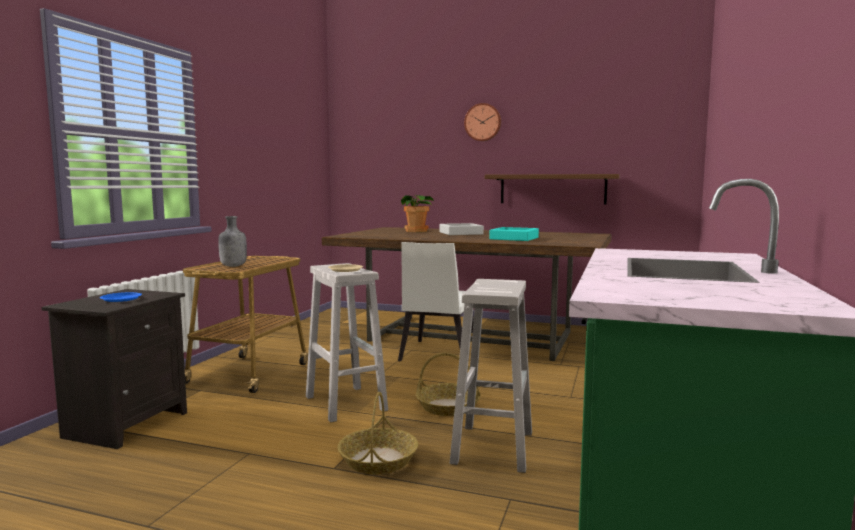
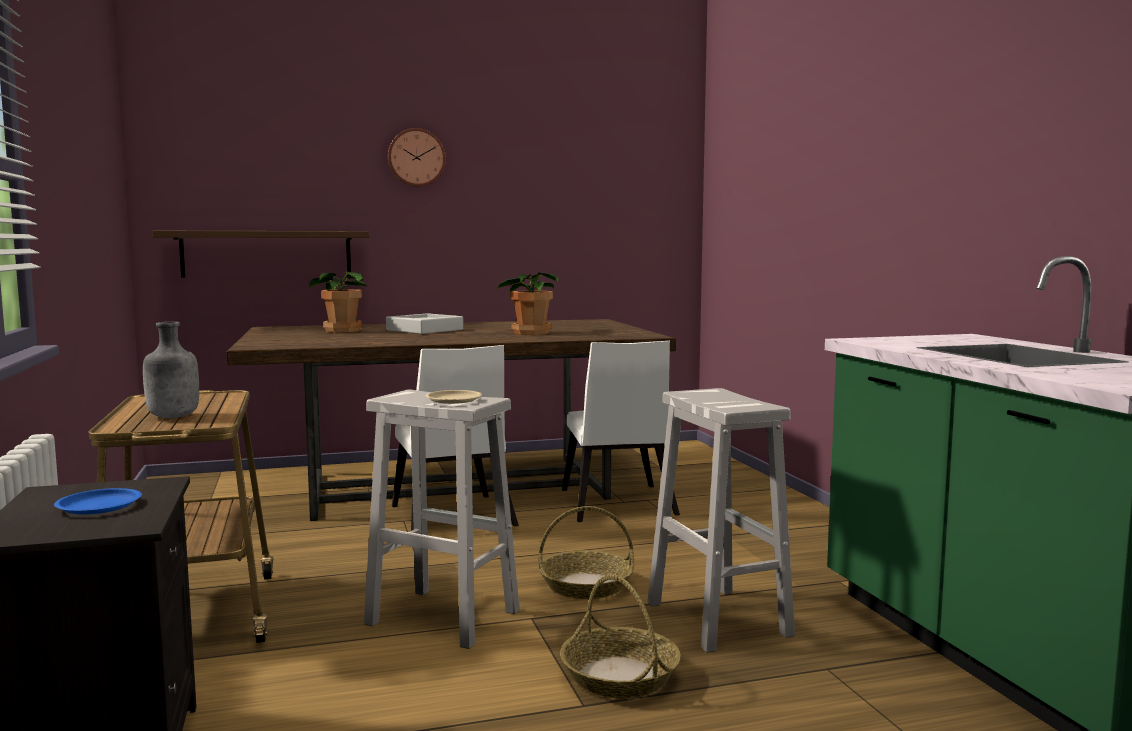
camera: 35 degrees left, 0 degrees up
(514, 238) = (530, 333): turquoise tray -> potted plant
(551, 366) = (617, 506): none -> white chair
(552, 189) = (522, 259): brown shelf -> brown shelf (267, 253)

